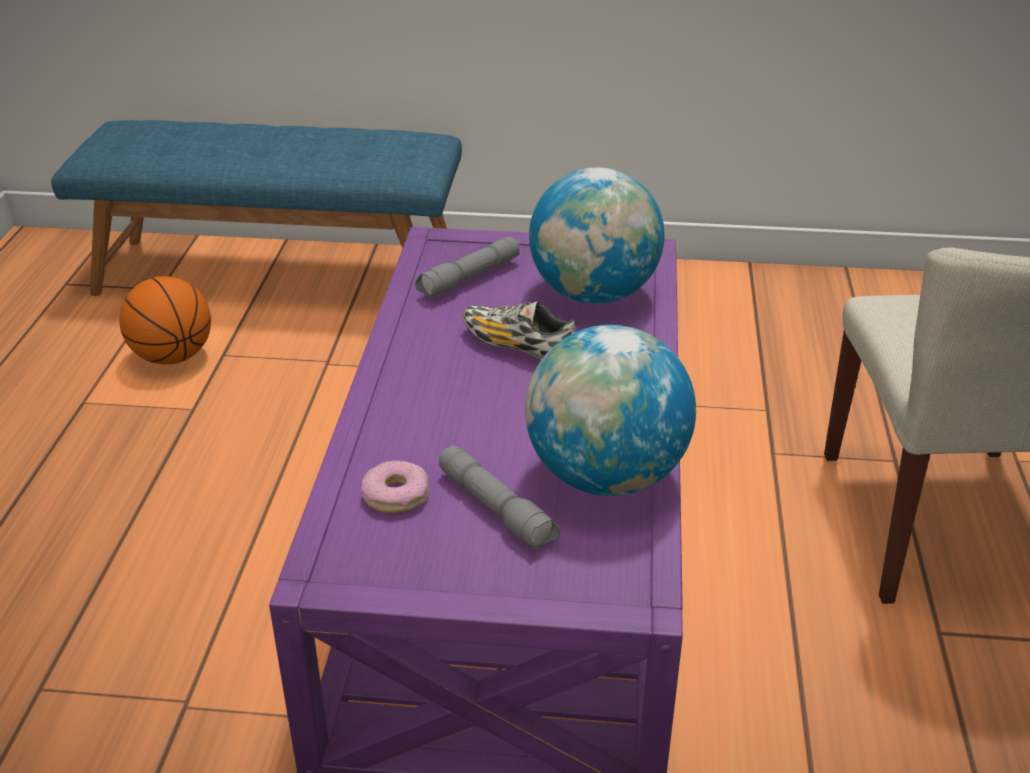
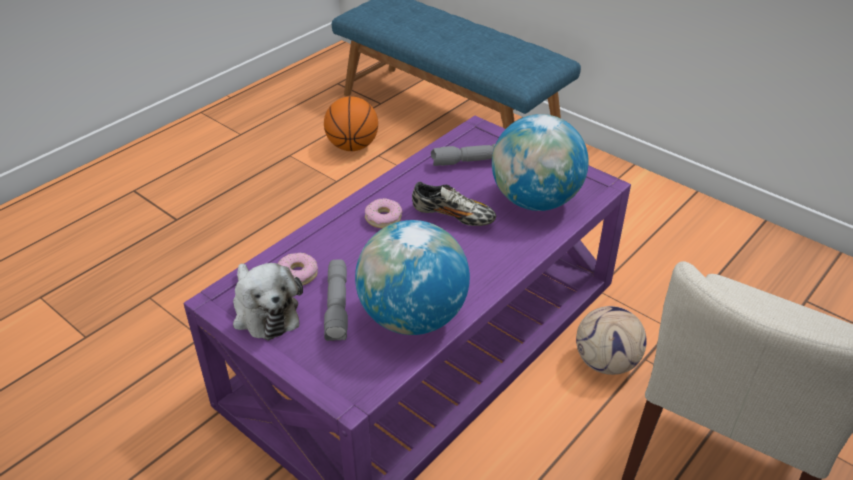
camera: 35 degrees right, 5 degrees up
(403, 559) = (264, 311): none -> plush toy
(432, 383) = (383, 218): none -> donut
(518, 347) = (453, 216): shoe -> shoe turned 135 degrees clockwise
(740, 475) = (607, 363): none -> football

